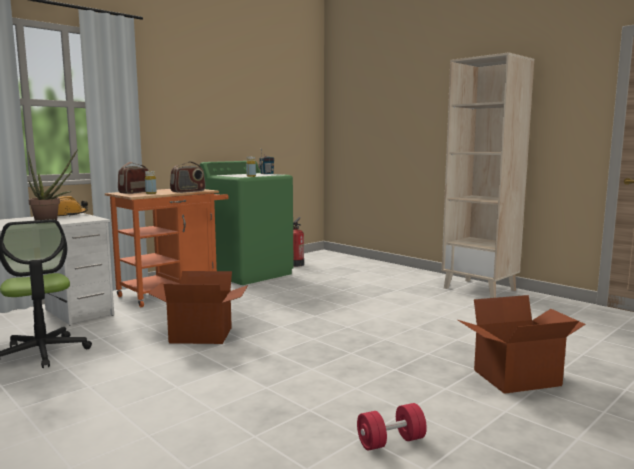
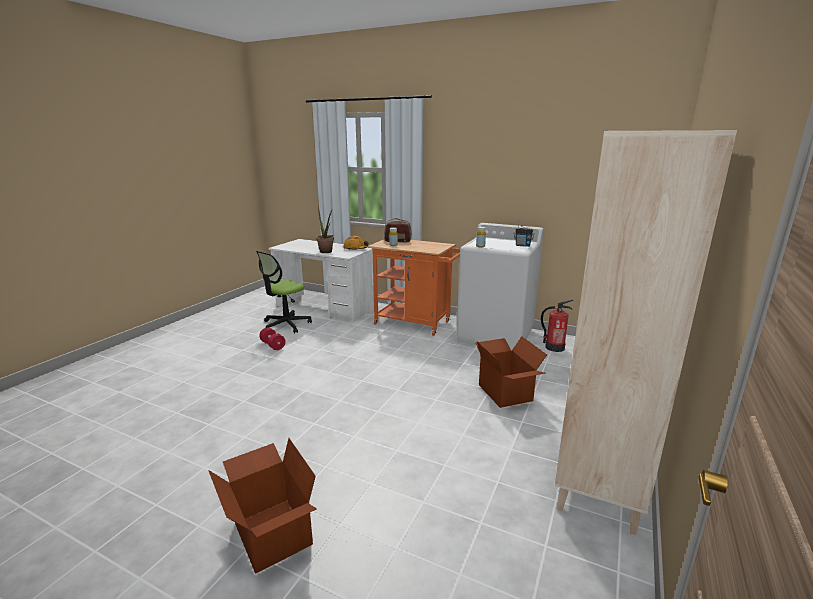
camera: 70 degrees right, 10 degrees up
(188, 191) = (419, 249): radio -> none
(201, 335) = (330, 357): cardboard box -> cardboard box (506, 392)
(249, 273) = (496, 335): green washing machine -> white washing machine
(390, 442) = (158, 465): red dumbbell -> red dumbbell (273, 345)

